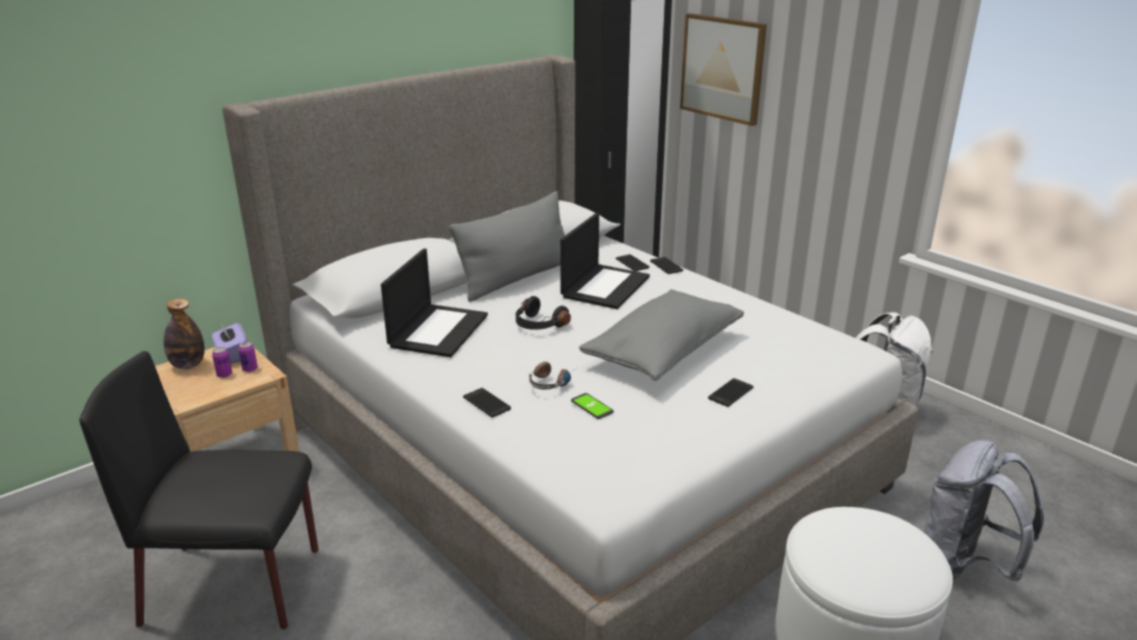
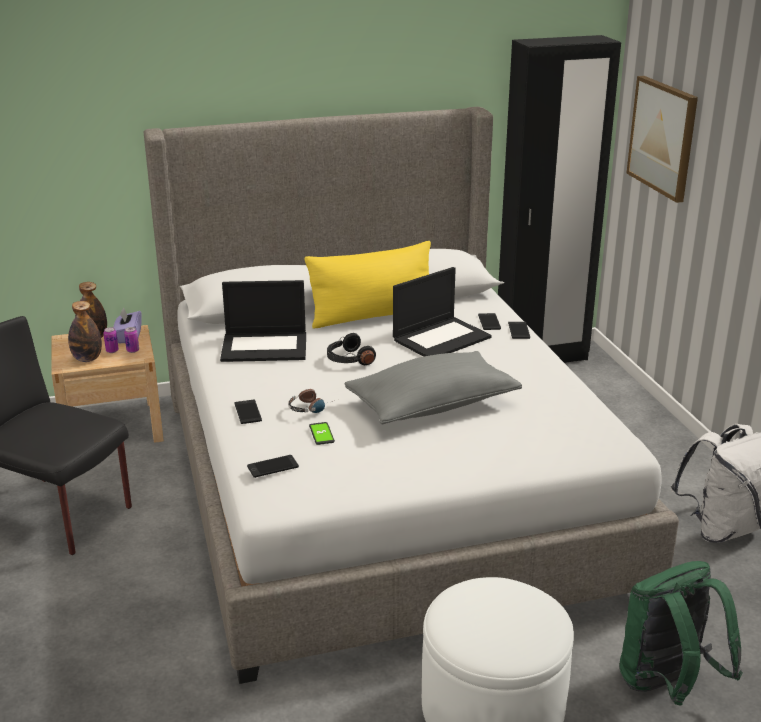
camera: 25 degrees right, 0 degrees up
(200, 390) = (87, 359): none -> bottle
(438, 330) = (265, 347): laptop -> laptop turned 45 degrees clockwise
(517, 278) = (373, 315): grey pillow -> yellow pillow
(730, 393) = (453, 452): phone -> phone (273, 467)
(964, 566) = (667, 686): grey backpack -> green backpack

